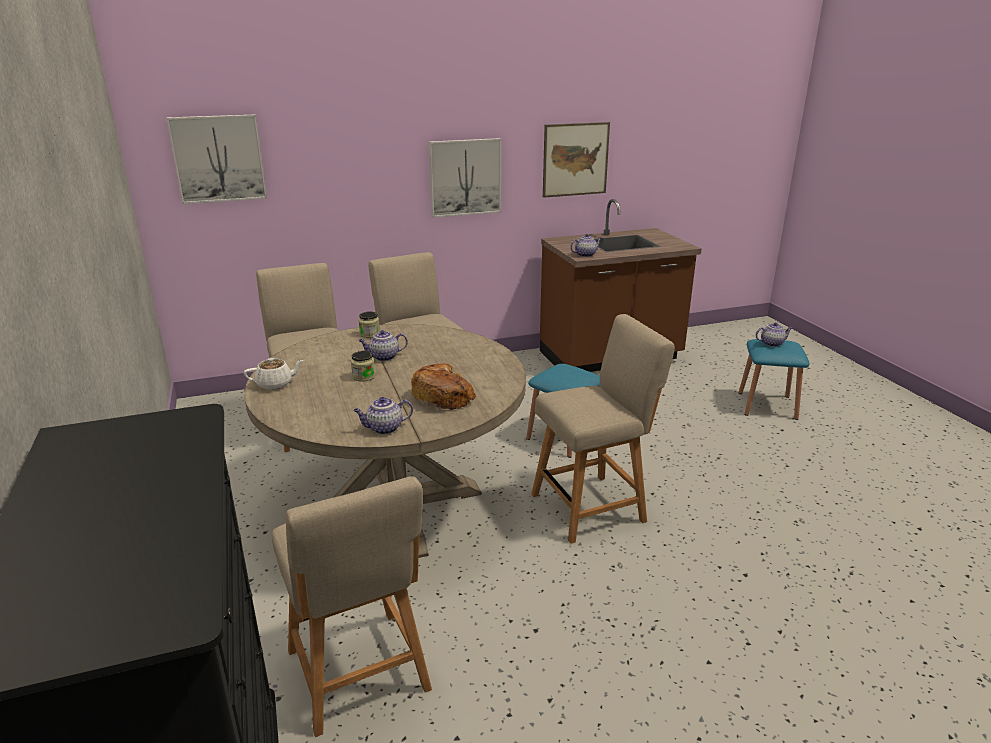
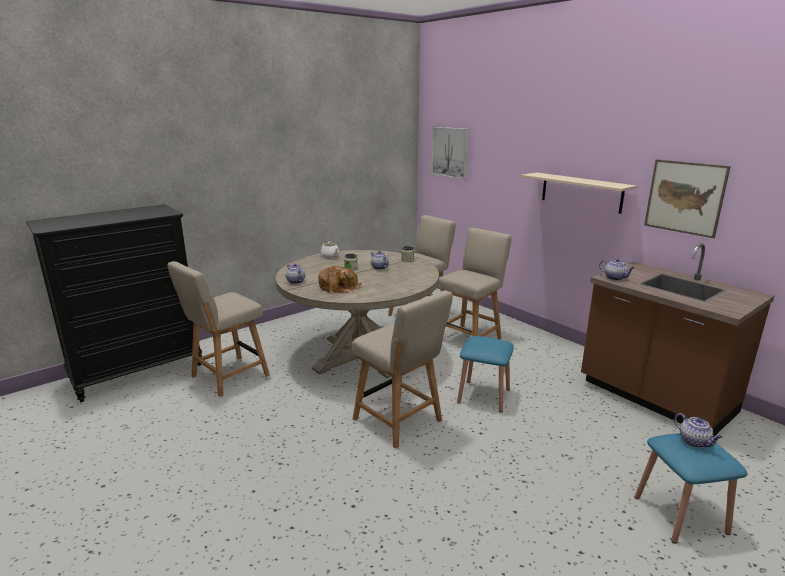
camera: 70 degrees right, 5 degrees down
(465, 177) = (581, 192): picture -> beige shelf

